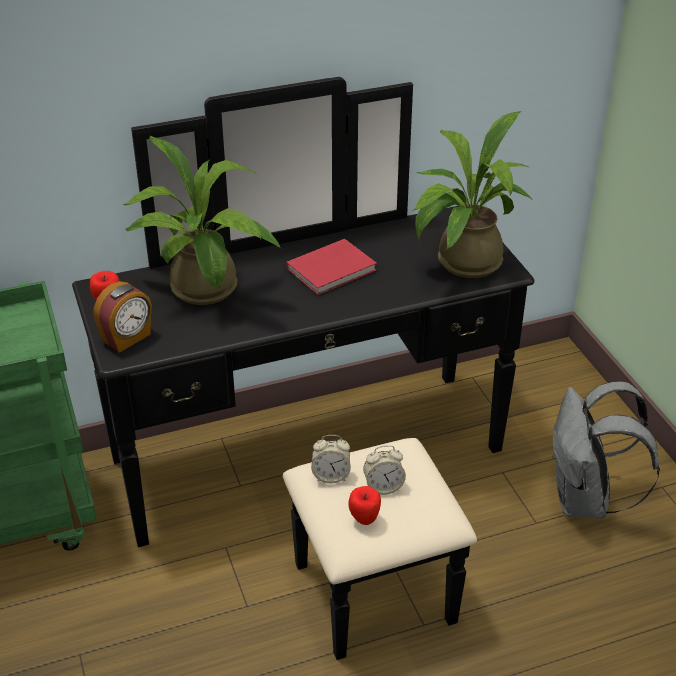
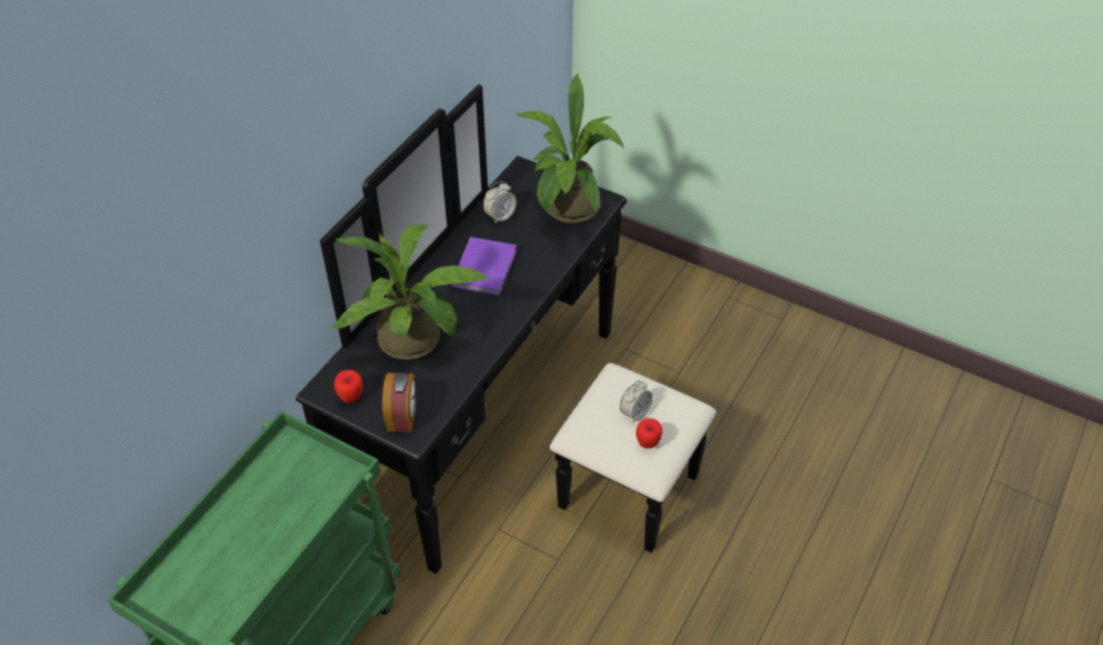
camera: 40 degrees left, 10 degrees up
(331, 476) = (593, 427): alarm clock -> alarm clock (500, 216)
(334, 269) = (486, 267): red book -> purple book
(585, 500) = (694, 337): grey backpack -> none

